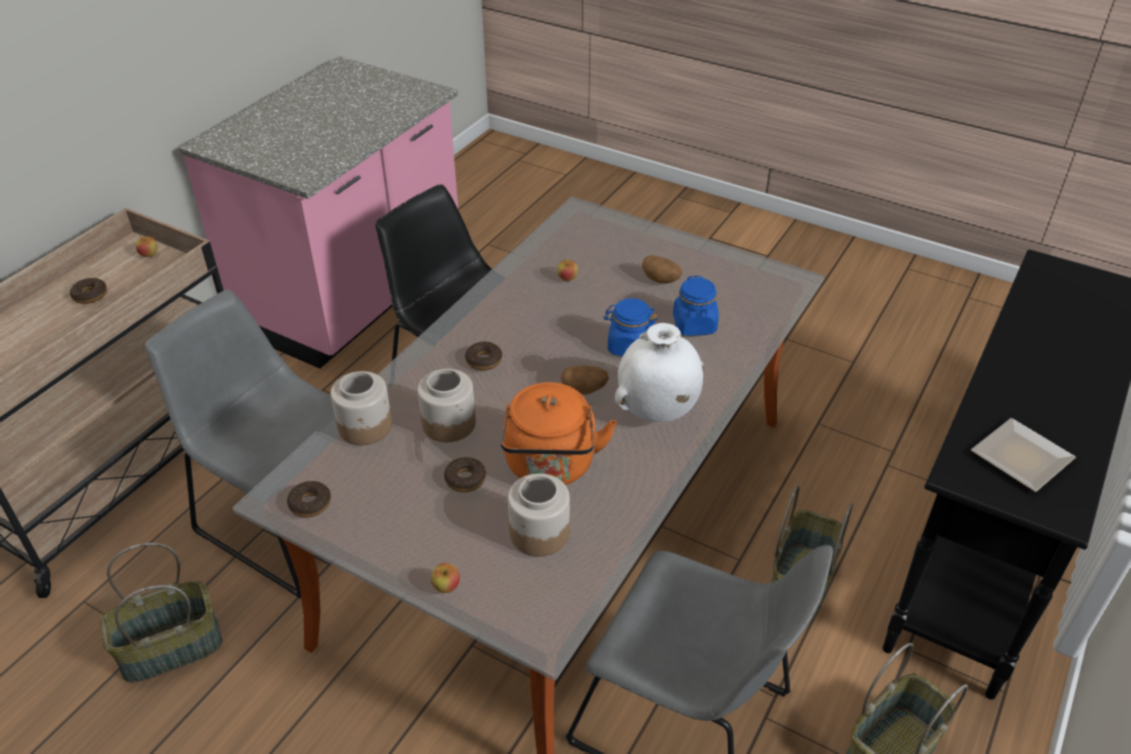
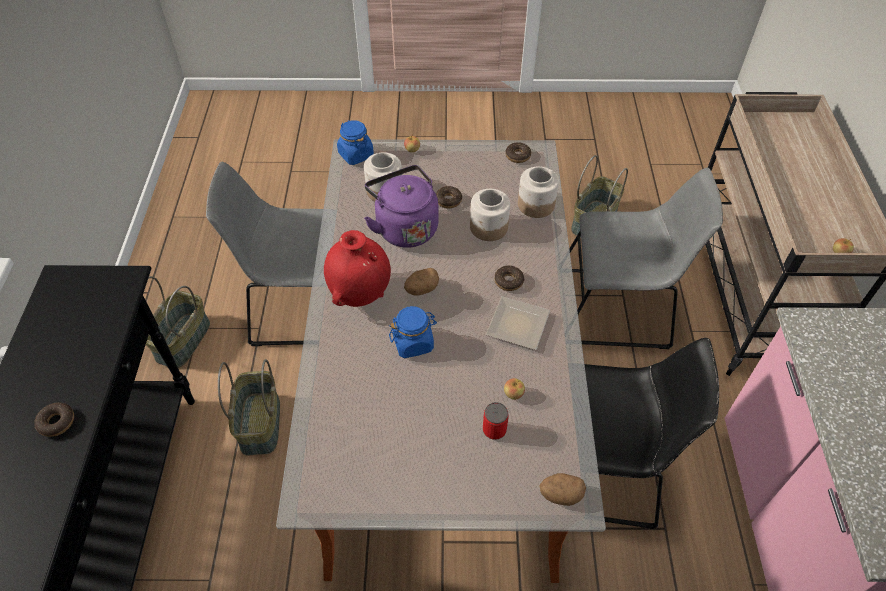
camera: 150 degrees right, 10 degrees up
(90, 295) = (816, 205): donut -> donut (57, 422)
(551, 467) = (404, 227): orange kettle -> purple kettle
(605, 264) = (494, 430): none -> can
(656, 412) = (360, 293): white vase -> red vase
(661, 280) = (431, 434): potato -> potato (560, 494)
(694, 325) = (373, 390): blue jar -> blue jar (355, 155)
(1021, 461) = (80, 307): plate -> plate (516, 323)

